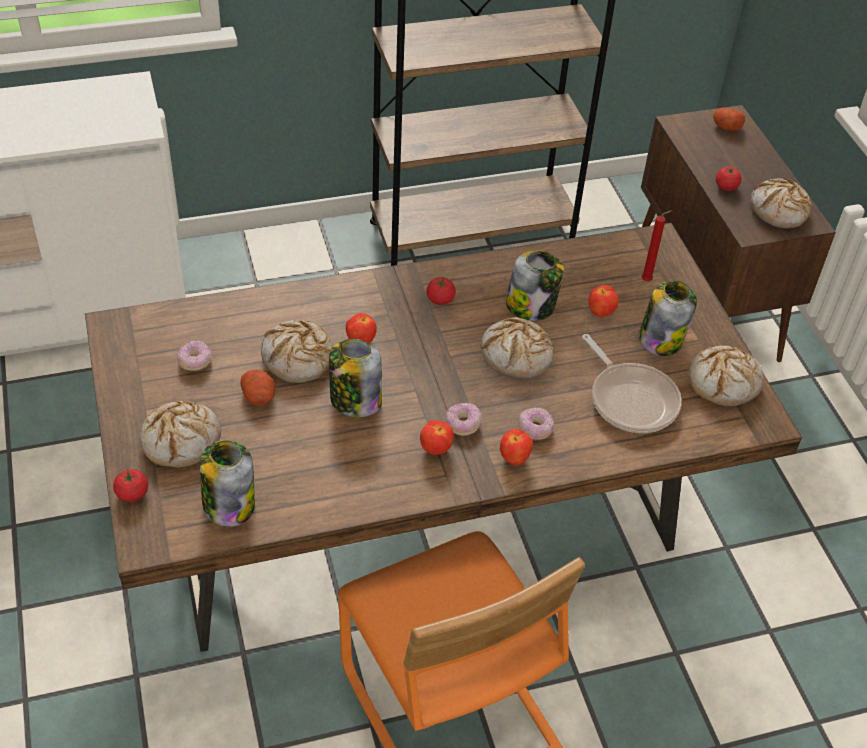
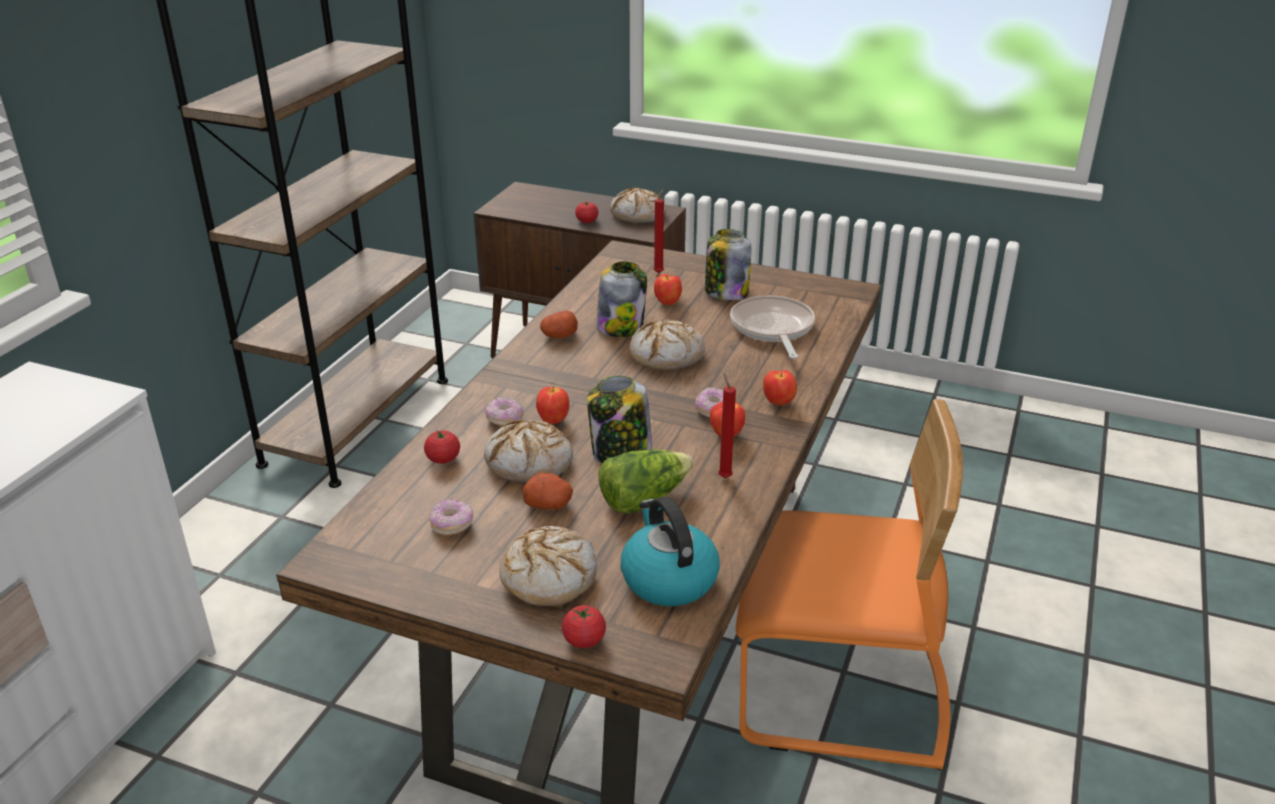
camera: 50 degrees left, 15 degrees down
(228, 504) = (668, 578): jar -> kettle
(309, 443) = (643, 498): none -> lettuce
(378, 475) = (724, 476): none -> red candle
(440, 299) = (556, 363): tomato -> tomato (443, 459)
(535, 429) = (757, 380): donut -> donut (504, 419)
(631, 399) = (772, 329): frying pan -> frying pan turned 105 degrees counterclockwise
(724, 383) = (798, 288): bread -> none
(726, 127) = (527, 195): potato -> potato (559, 336)

